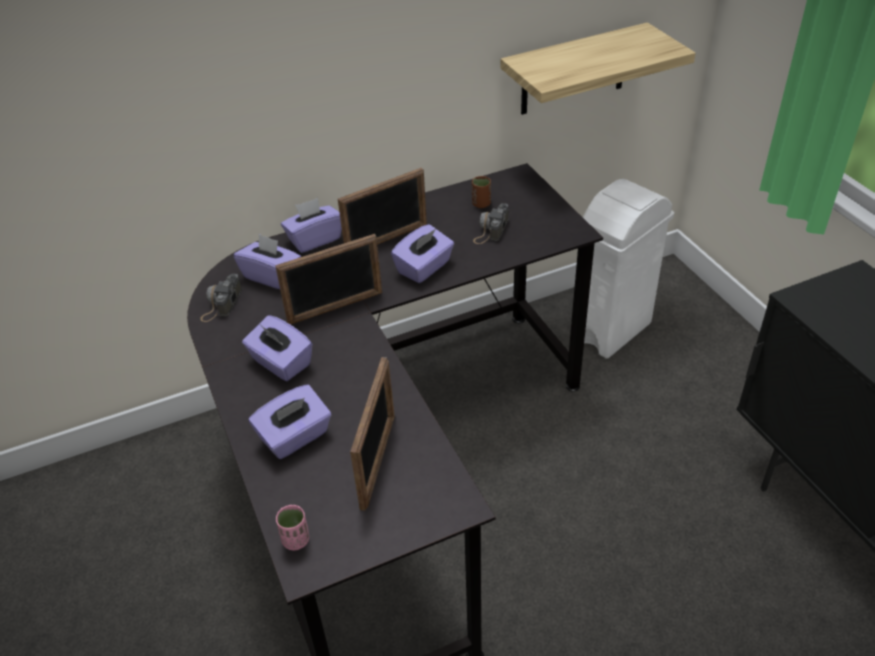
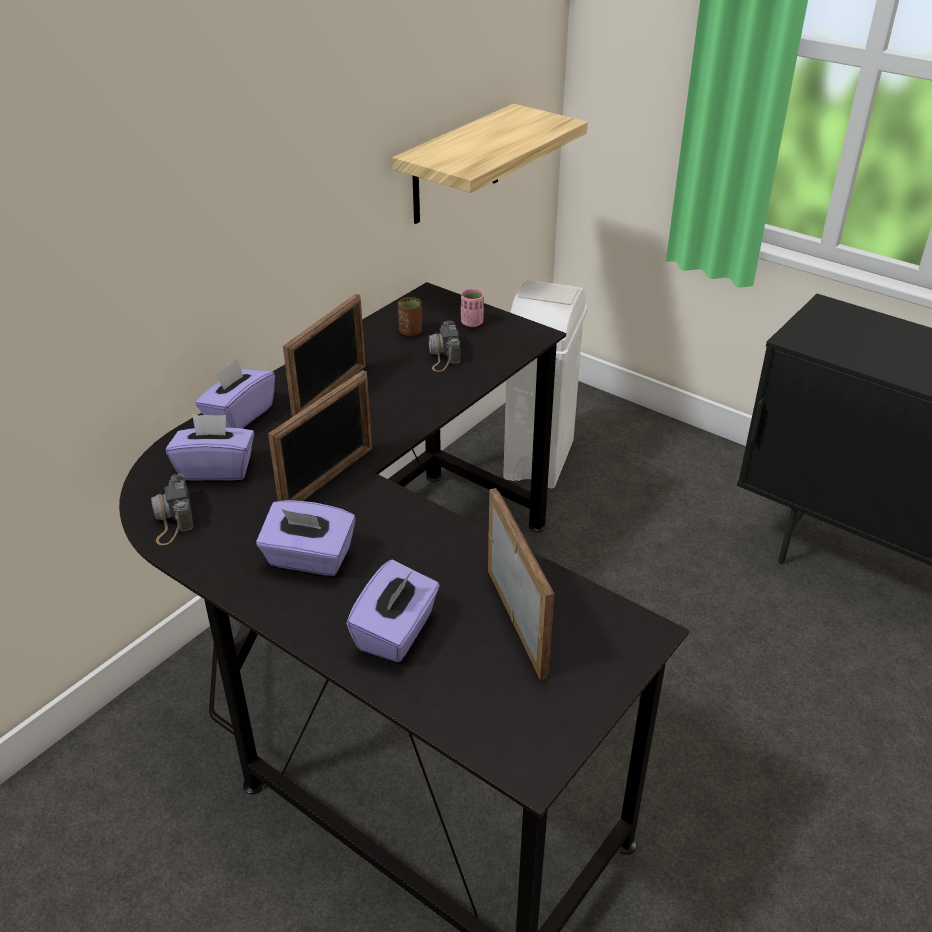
camera: 30 degrees left, 5 degrees down
(296, 540) = (493, 742): pink cup -> pink cup (472, 323)
(424, 268) = (400, 410): purple tissue box -> none

